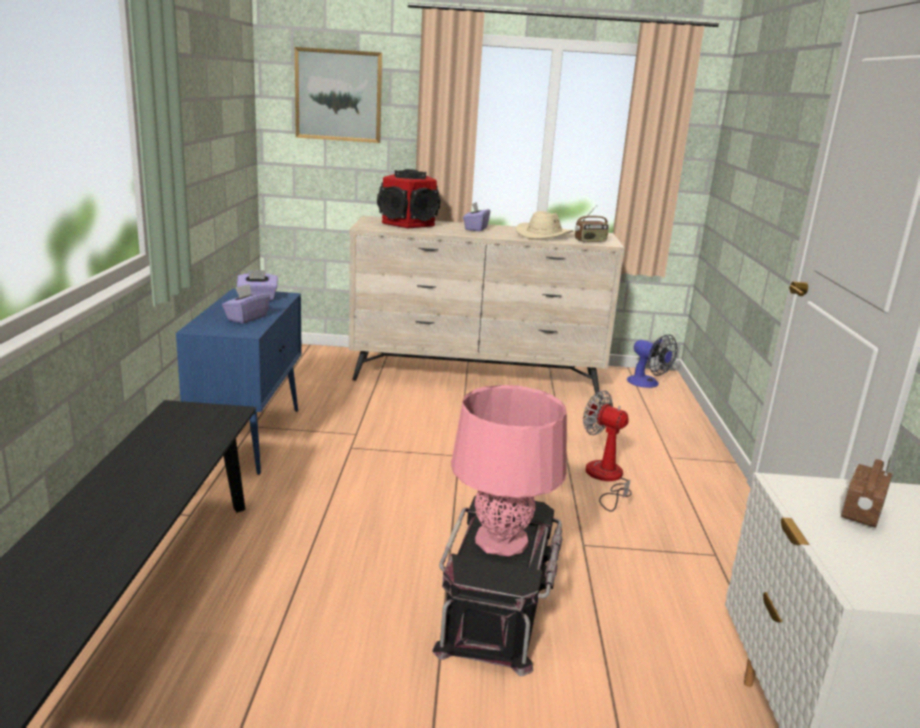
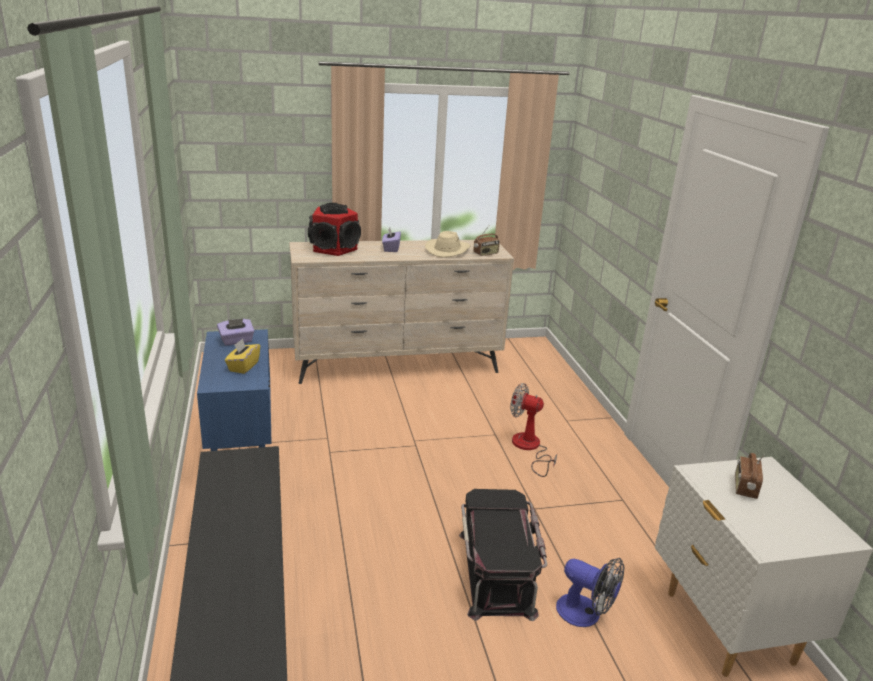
camera: 15 degrees left, 5 degrees up
(246, 318) = (243, 366): purple tissue box -> yellow tissue box
(339, 95) = (258, 139): picture -> none
(501, 541) = (501, 528): pink table lamp -> none
(647, 384) = (528, 353): fan -> fan (585, 614)

